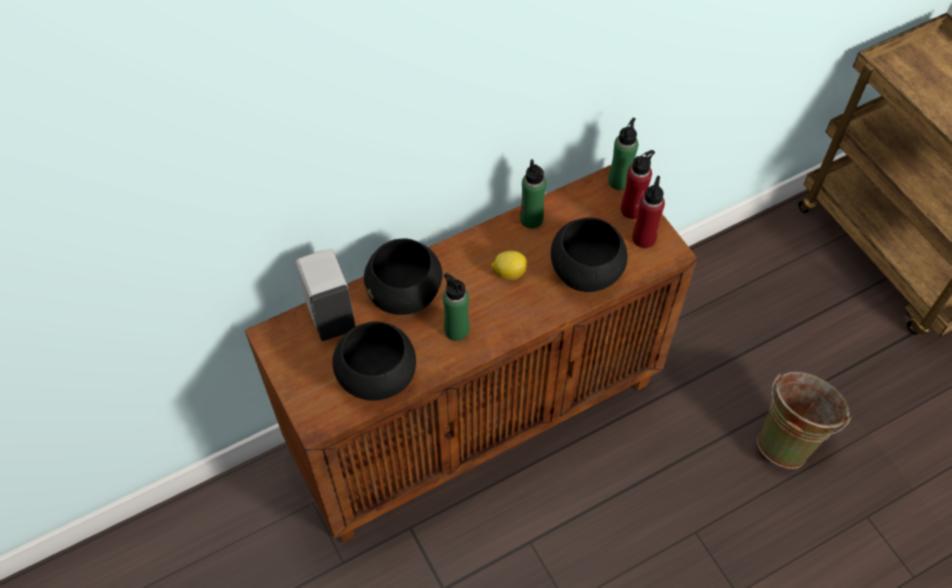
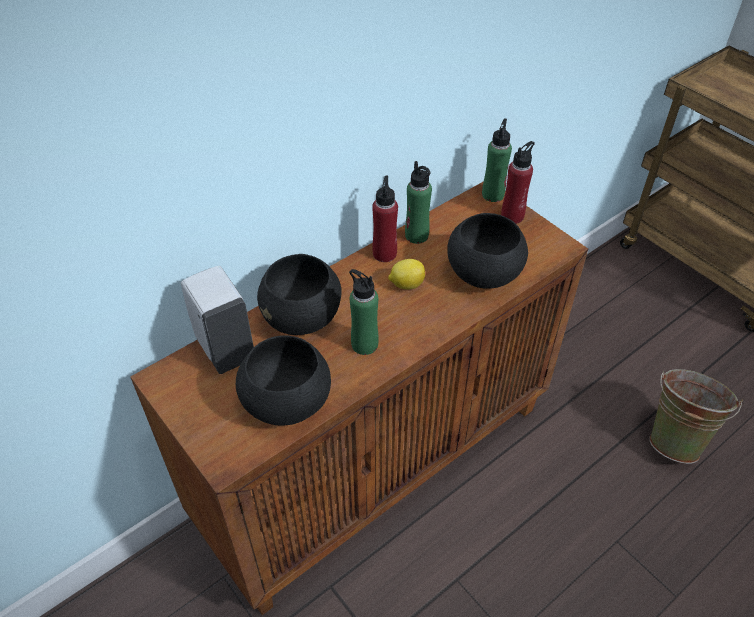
camera: 10 degrees left, 10 degrees down
(644, 238) = (531, 238): red bottle -> red bottle (384, 253)

